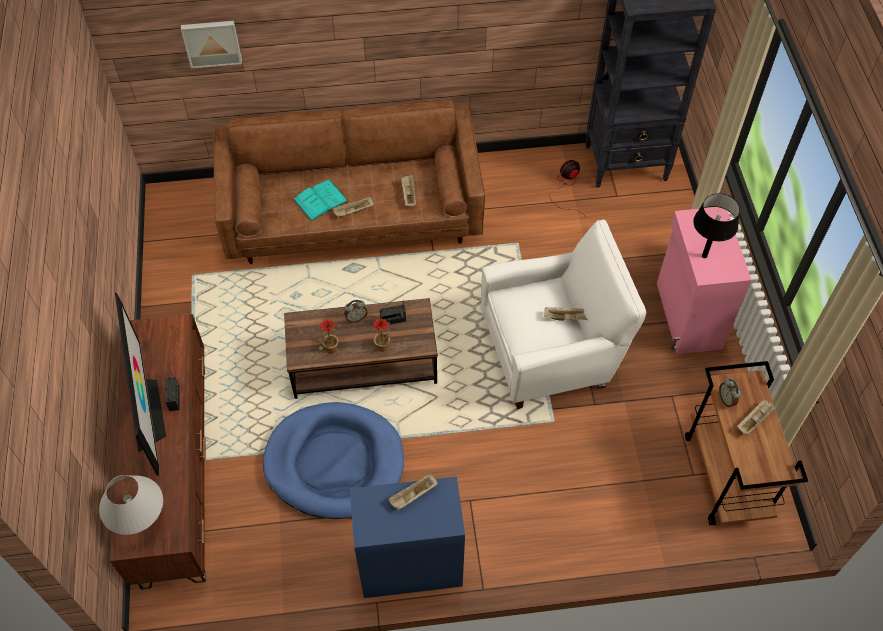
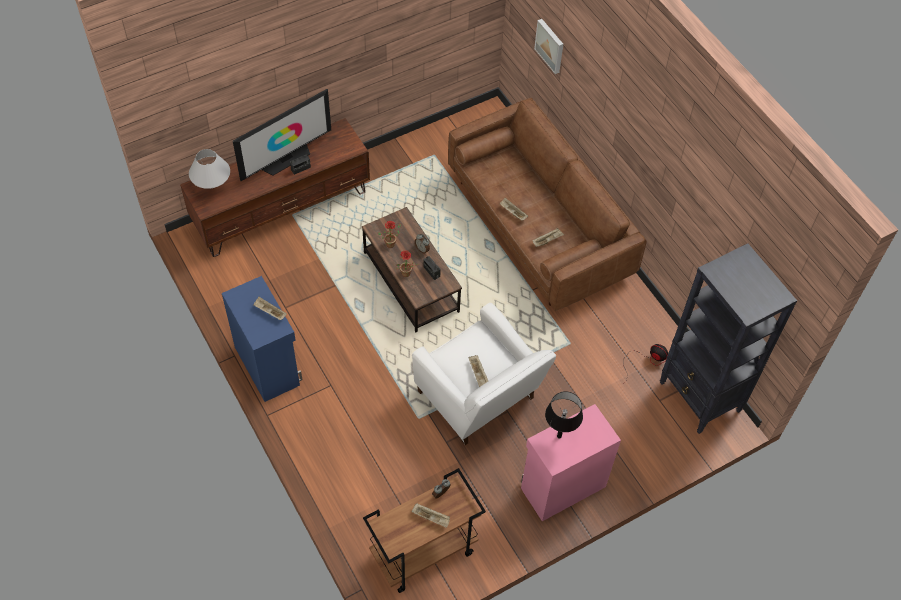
camera: 65 degrees right, 0 degrees up
(320, 200) = (512, 189): turquoise book -> none
(334, 462) = (325, 294): blue dog bed -> none

